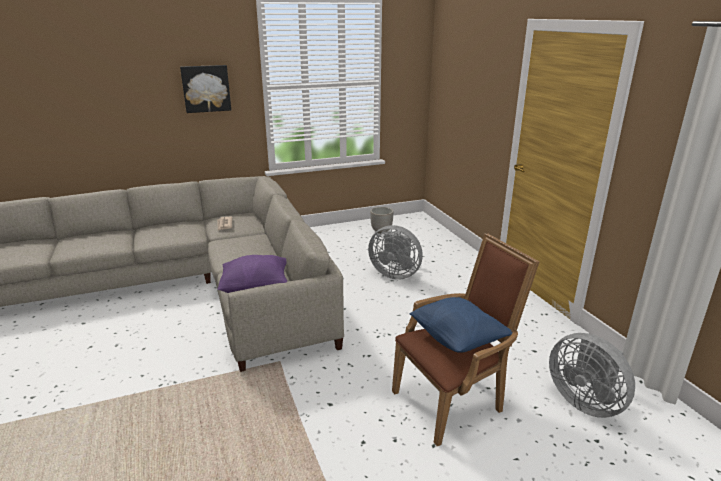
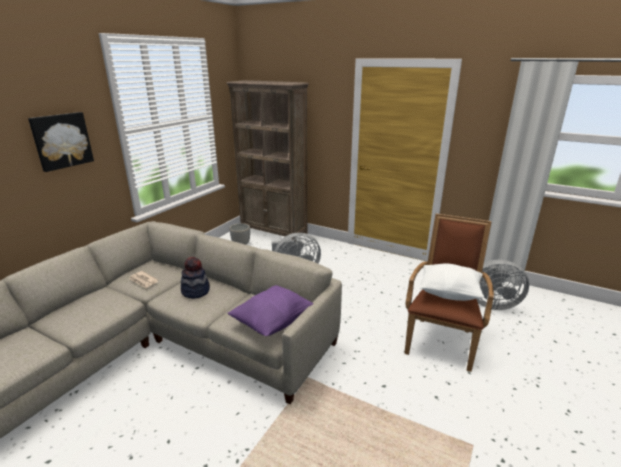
camera: 40 degrees left, 0 degrees up
(243, 244) = (195, 291): none -> hat
(429, 230) = (274, 232): none -> brown bookcase
(457, 340) = (449, 293): blue pillow -> white pillow

